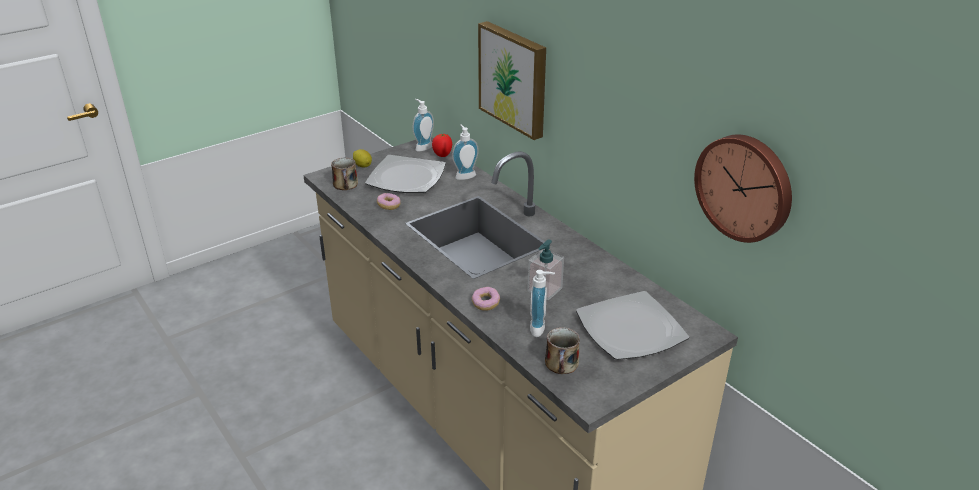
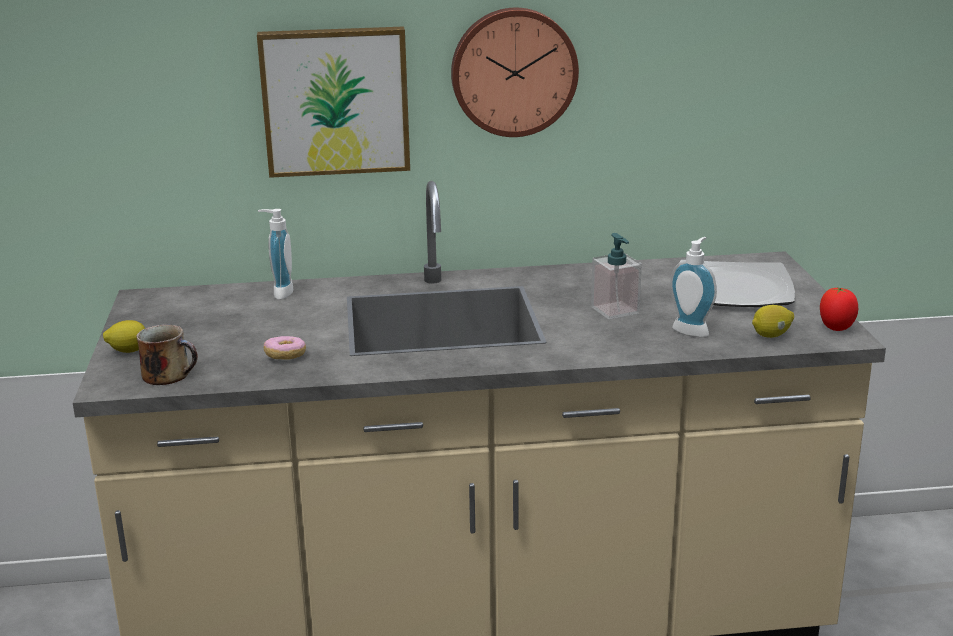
camera: 60 degrees left, 10 degrees down
(406, 178) = (224, 329): plate -> none
(422, 147) = (148, 300): soap dispenser -> none
(442, 155) = (198, 293): tomato -> tomato (836, 328)
(485, 303) = (611, 347): donut -> none
(562, 364) = (771, 335): mug -> lemon
(745, 187) = (760, 72): wall clock -> wall clock (513, 71)

